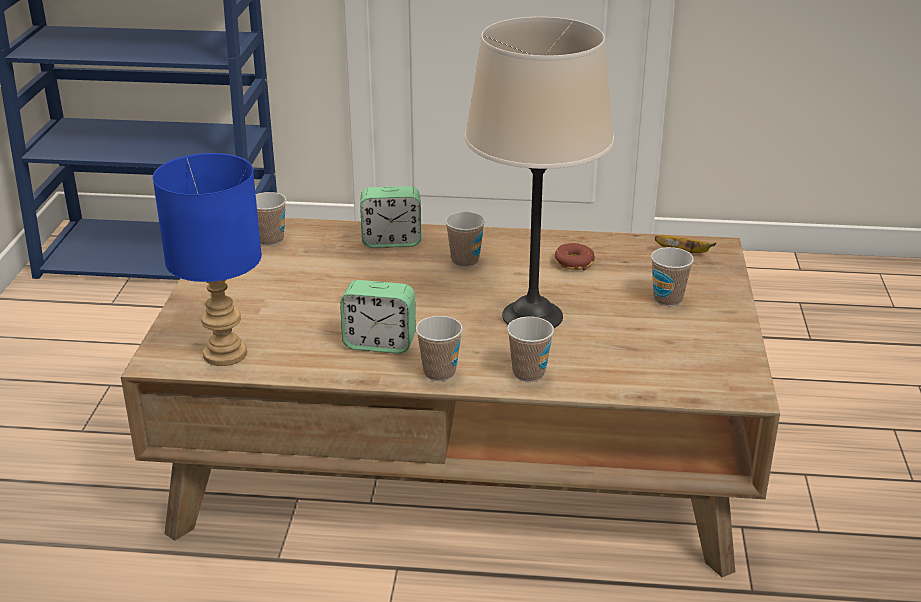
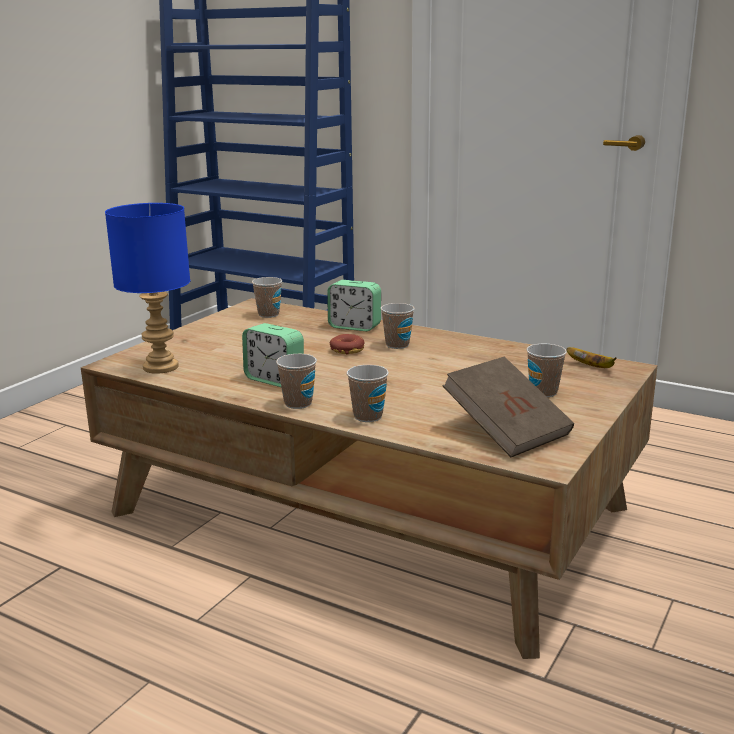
camera: 25 degrees right, 10 degrees down
(533, 316) = (413, 384): beige table lamp -> none
(574, 263) = (485, 359): donut -> donut (347, 350)
(676, 359) = (507, 430): none -> brown book

